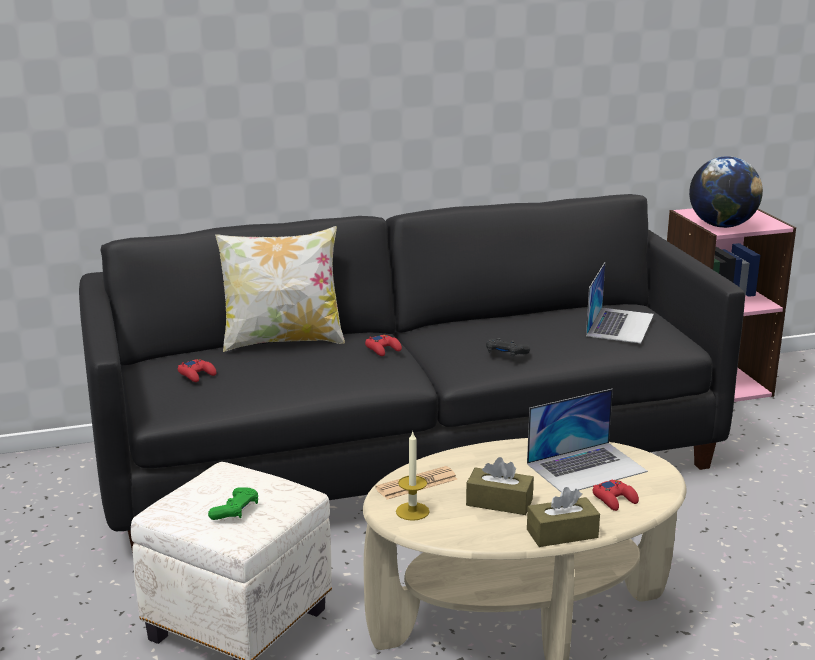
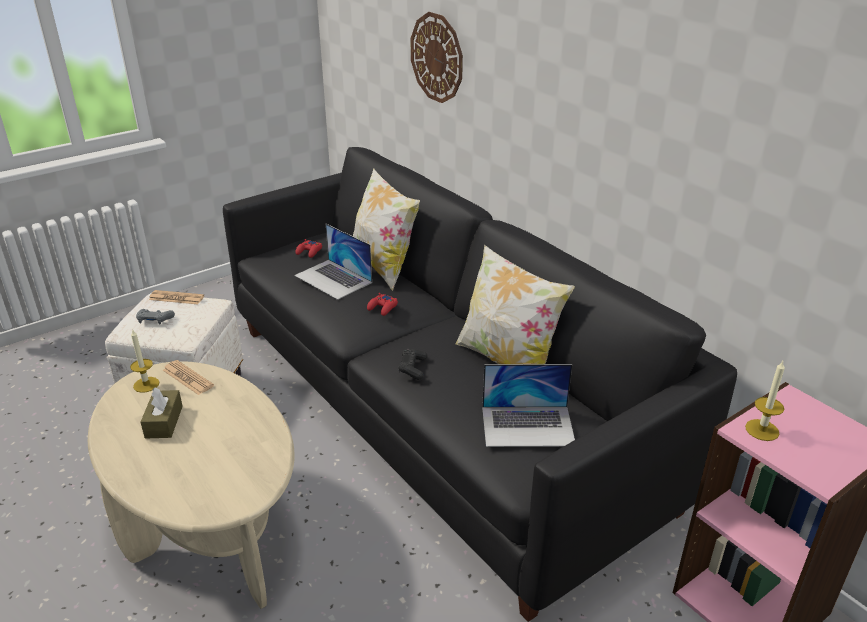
camera: 70 degrees right, 10 degrees up
(185, 493) = (176, 298): none -> newspaper
(206, 87) = (437, 57): none -> wall clock
(235, 511) = (154, 320): green game controller -> grey game controller
(518, 317) = (508, 361): none -> pillow
(562, 533) = (116, 462): brown tissue box -> none
(586, 467) = (232, 459): laptop -> laptop (333, 279)
(615, 499) = (176, 484): red game controller -> none
(722, 225) = (762, 430): globe -> candle

